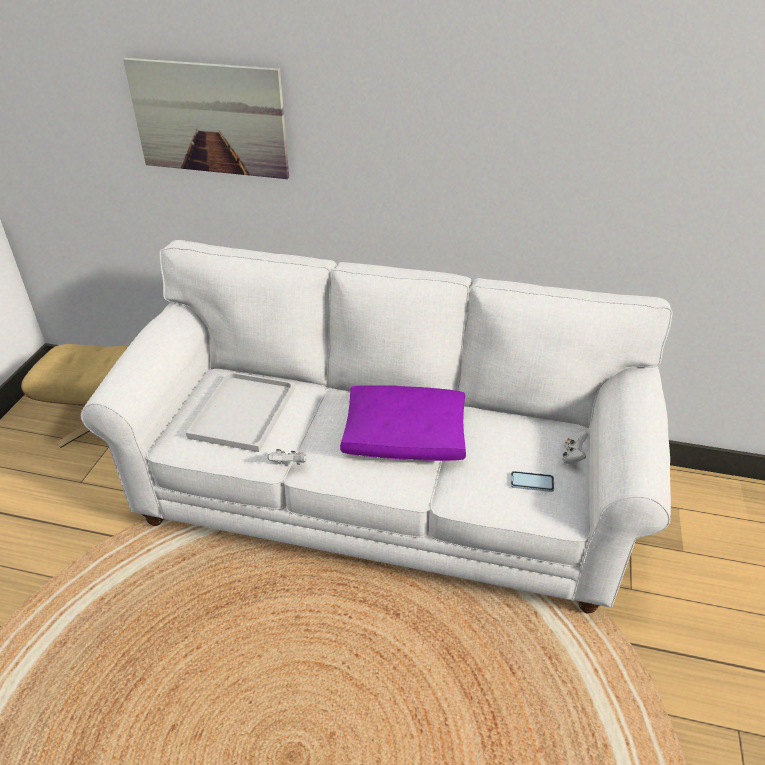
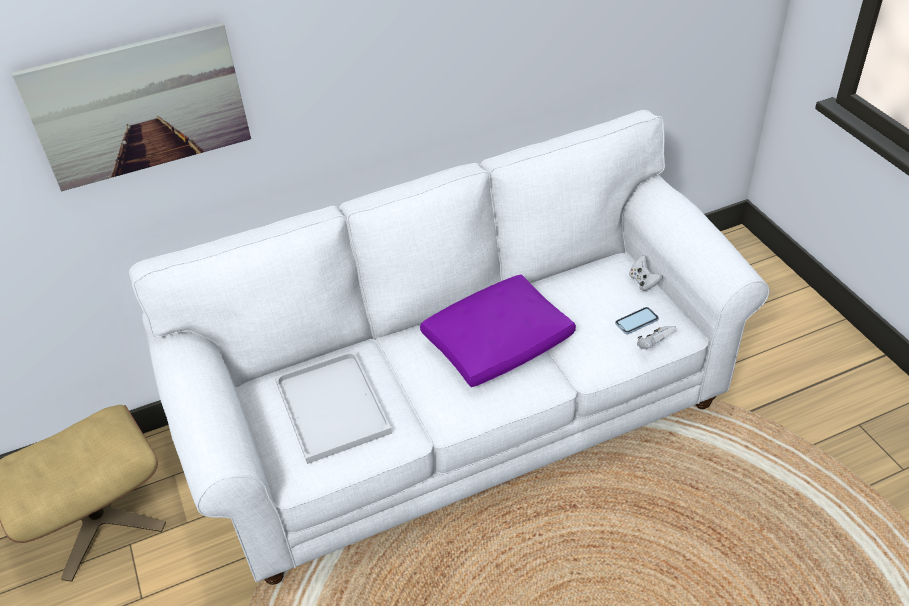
camera: 35 degrees left, 5 degrees up
(289, 465) = (430, 427): white game controller -> white game controller (654, 345)

